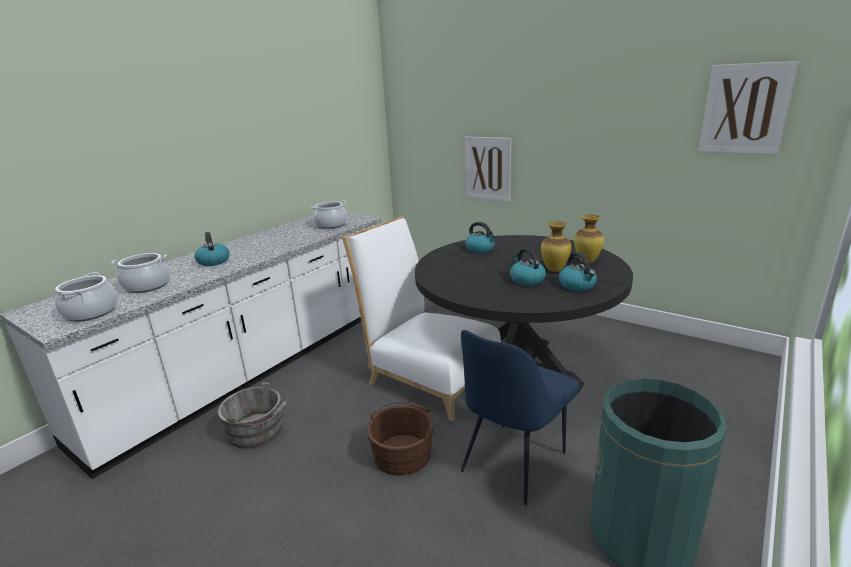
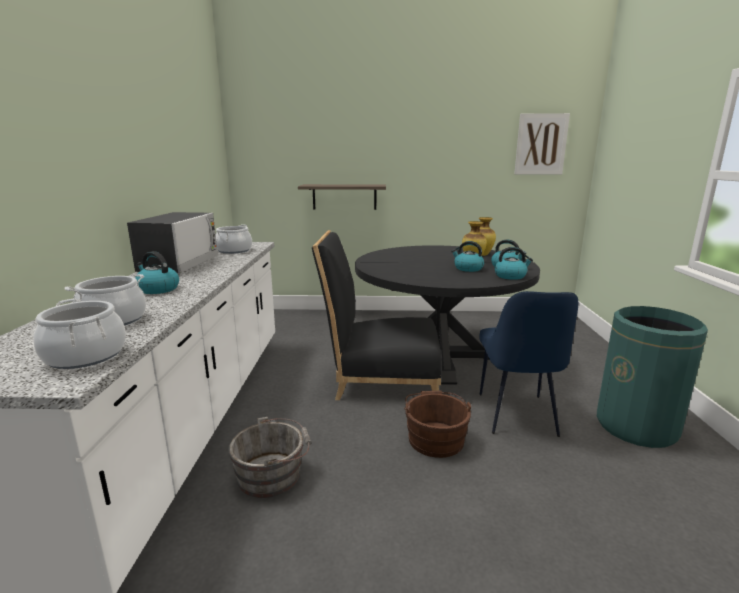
camera: 35 degrees left, 5 degrees down
(269, 236) = (180, 264): none -> microwave
(428, 376) = (380, 379): white chair -> black chair
(480, 249) = (393, 257): kettle -> kettle (510, 276)
(487, 168) = (344, 197): picture -> shelf

